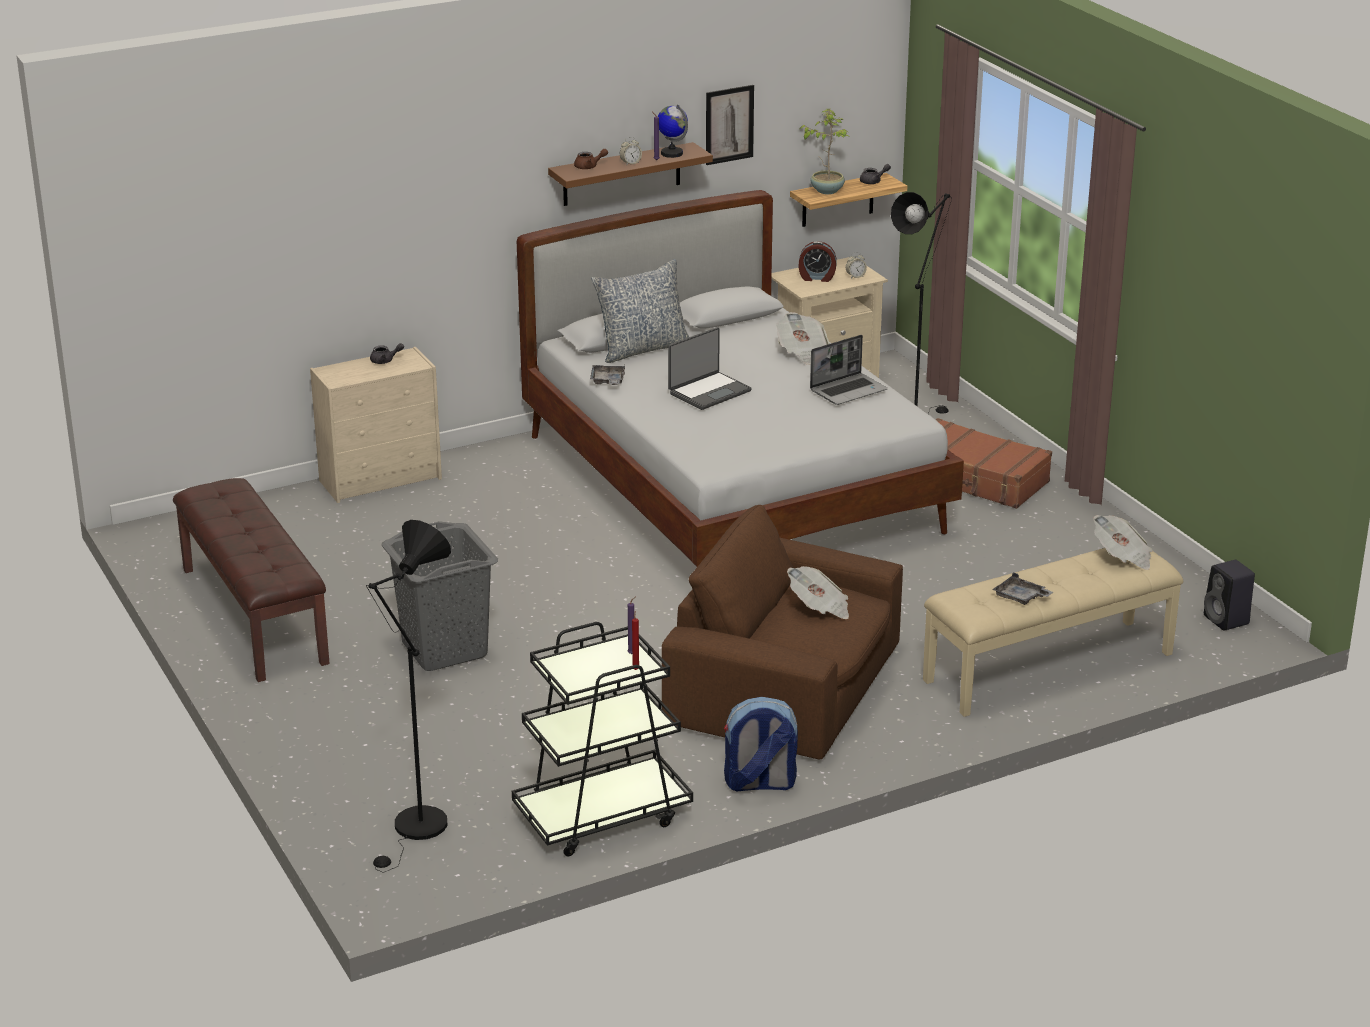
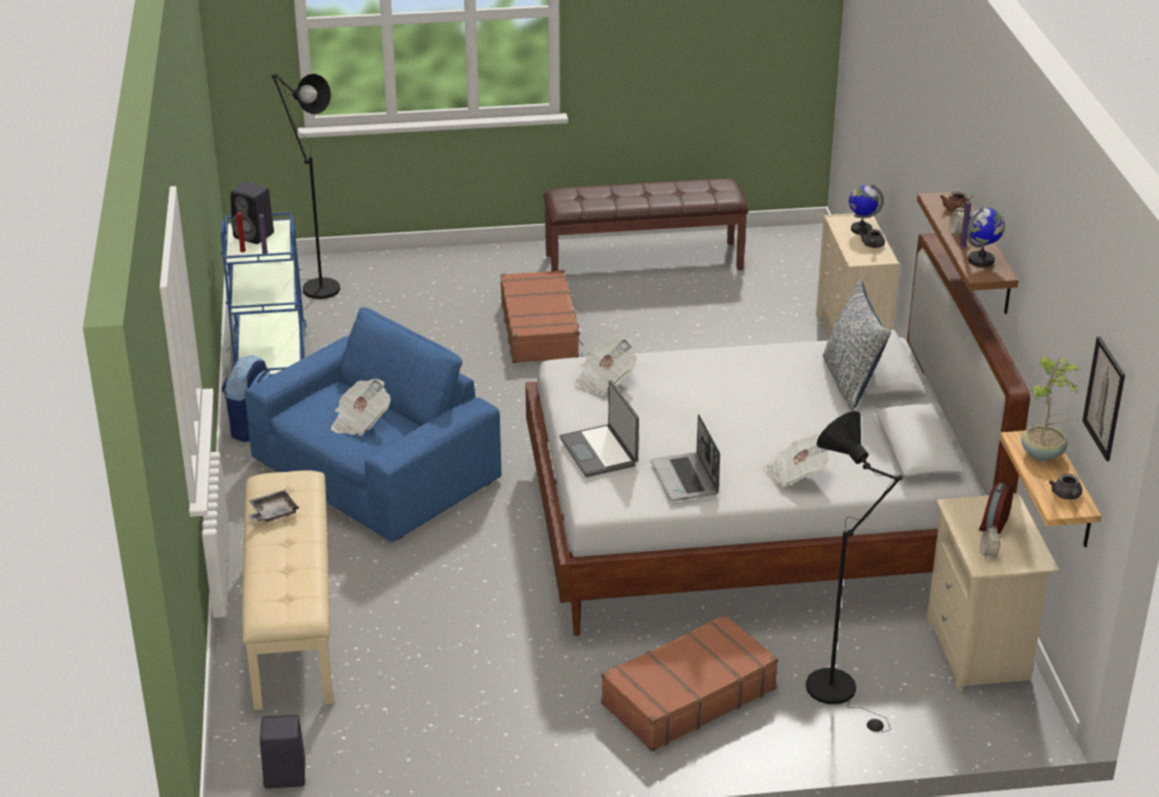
camera: 110 degrees right, 5 degrees up
(352, 369) = (861, 229): none -> globe
(444, 650) = (540, 329): grey laundry basket -> brown suitcase
(589, 673) = (255, 235): none -> black speaker
(602, 816) = (270, 355): black cart -> blue cart
(608, 381) = (781, 349): grey tray -> none
(708, 392) = (723, 395): laptop -> laptop (600, 452)
(729, 124) = (1036, 293): picture -> picture (1104, 398)
(787, 685) = (374, 471): brown armchair -> blue armchair
(1122, 557) = (293, 598): newspaper -> newspaper (604, 380)

